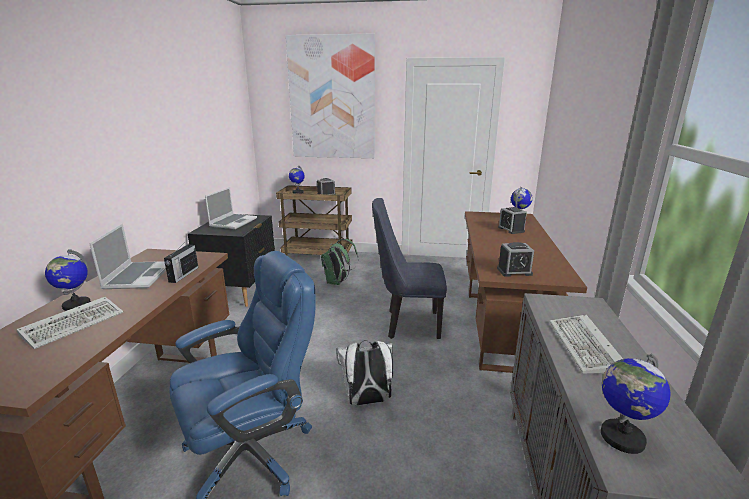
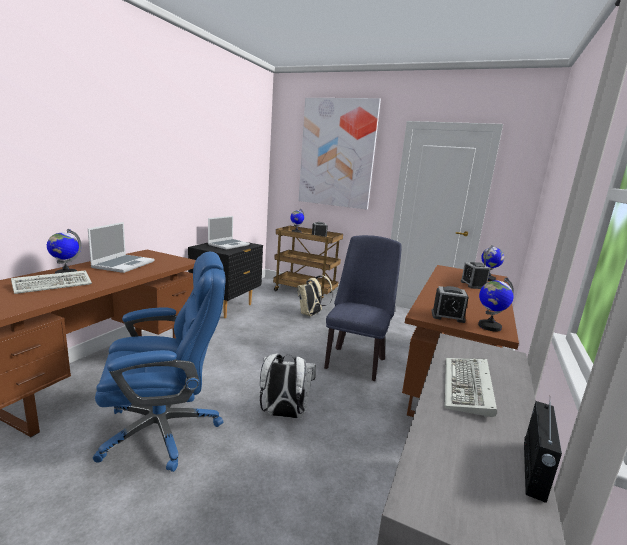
camera: 15 degrees right, 5 degrees down
(183, 275) = (156, 269): radio -> radio (533, 471)
(338, 282) = (311, 314): green backpack -> beige backpack
(407, 324) = (356, 360): blue chair -> blue chair turned 90 degrees clockwise
(621, 437) = (440, 472): globe -> globe (489, 326)

